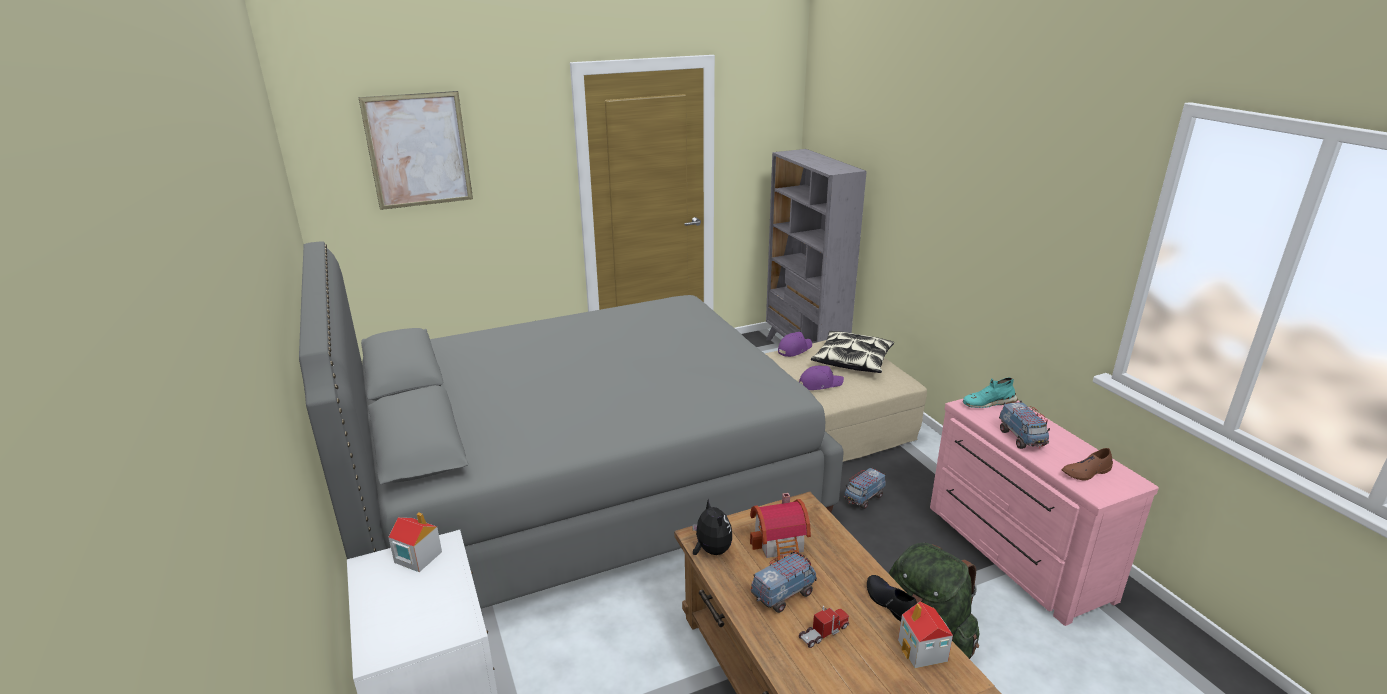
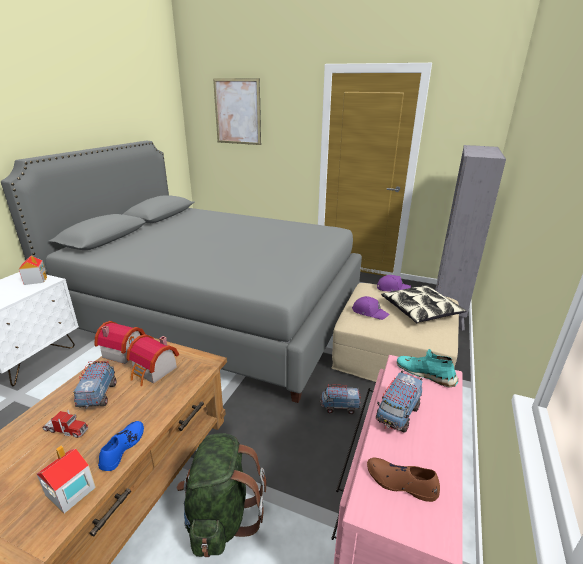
camera: 45 degrees right, 0 degrees up
(711, 550) = (124, 351): plush toy -> toy house
(783, 594) = (98, 395): toy truck -> toy truck turned 105 degrees counterclockwise
(890, 603) = (122, 448): black shoe -> blue shoe

